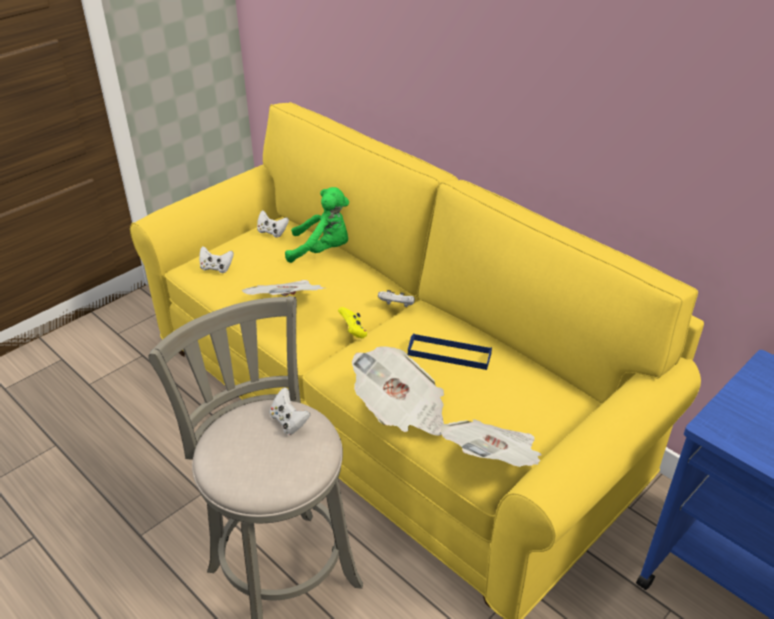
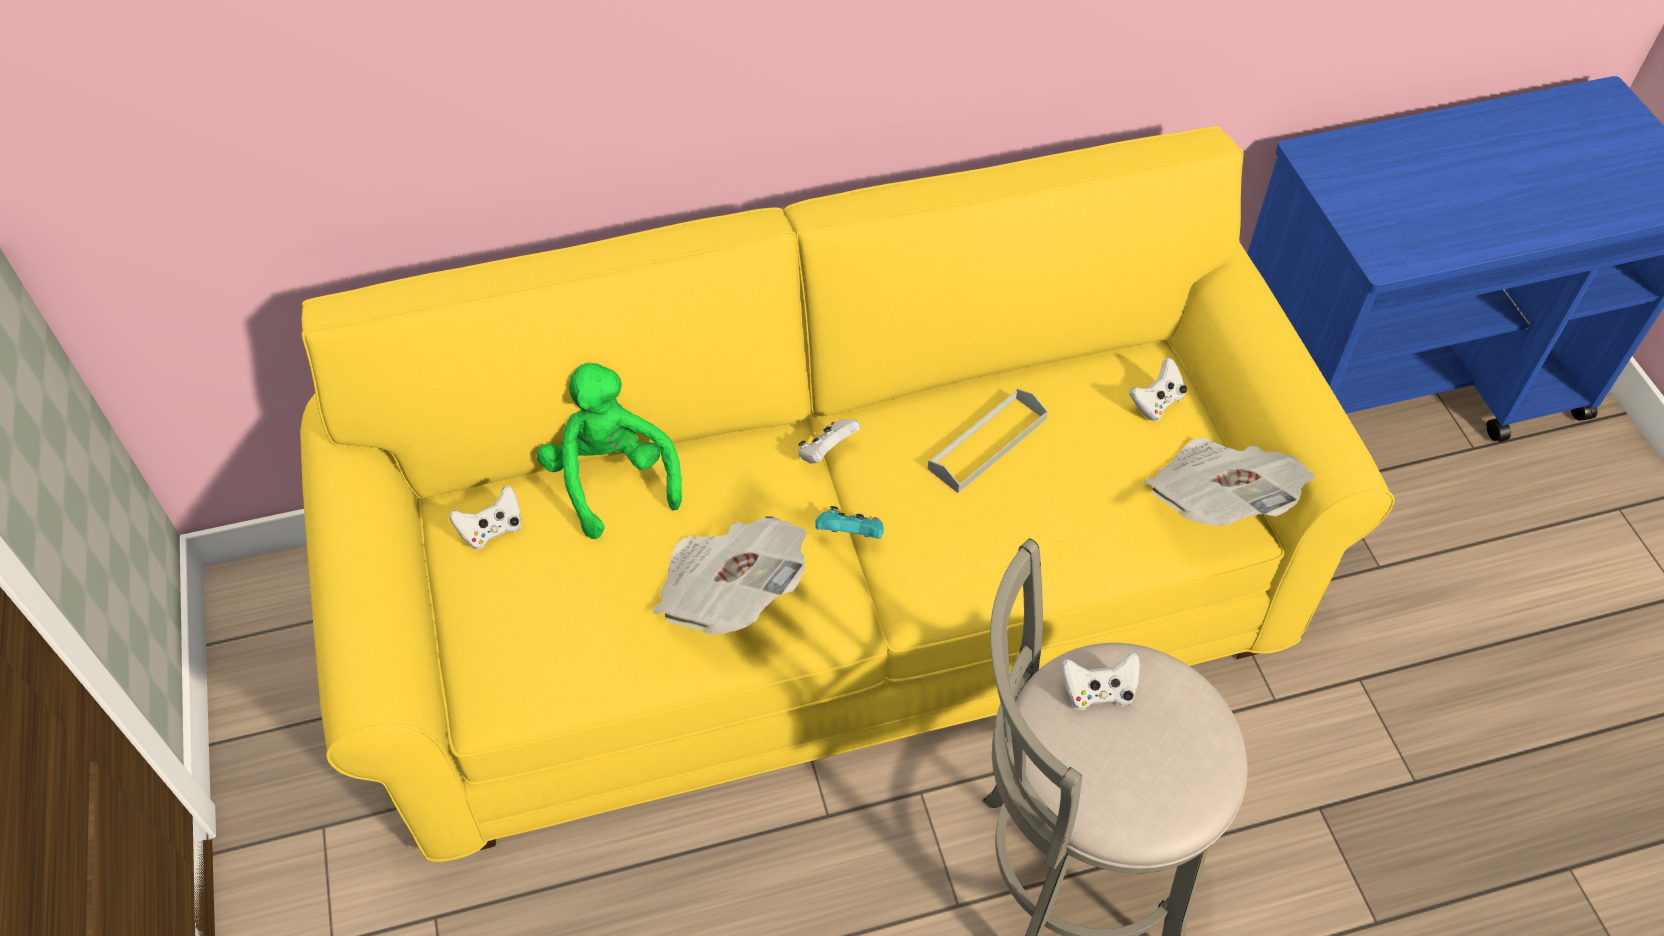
camera: 60 degrees left, 15 degrees up
(216, 268) = (536, 658): white game controller -> white game controller (1156, 403)
(324, 250) = (611, 478): green plush toy -> green plush toy turned 60 degrees counterclockwise
(353, 331) = (850, 535): yellow game controller -> turquoise game controller
(401, 411) = (1071, 556): newspaper -> none
(449, 354) = (987, 444): blue tray -> grey tray

